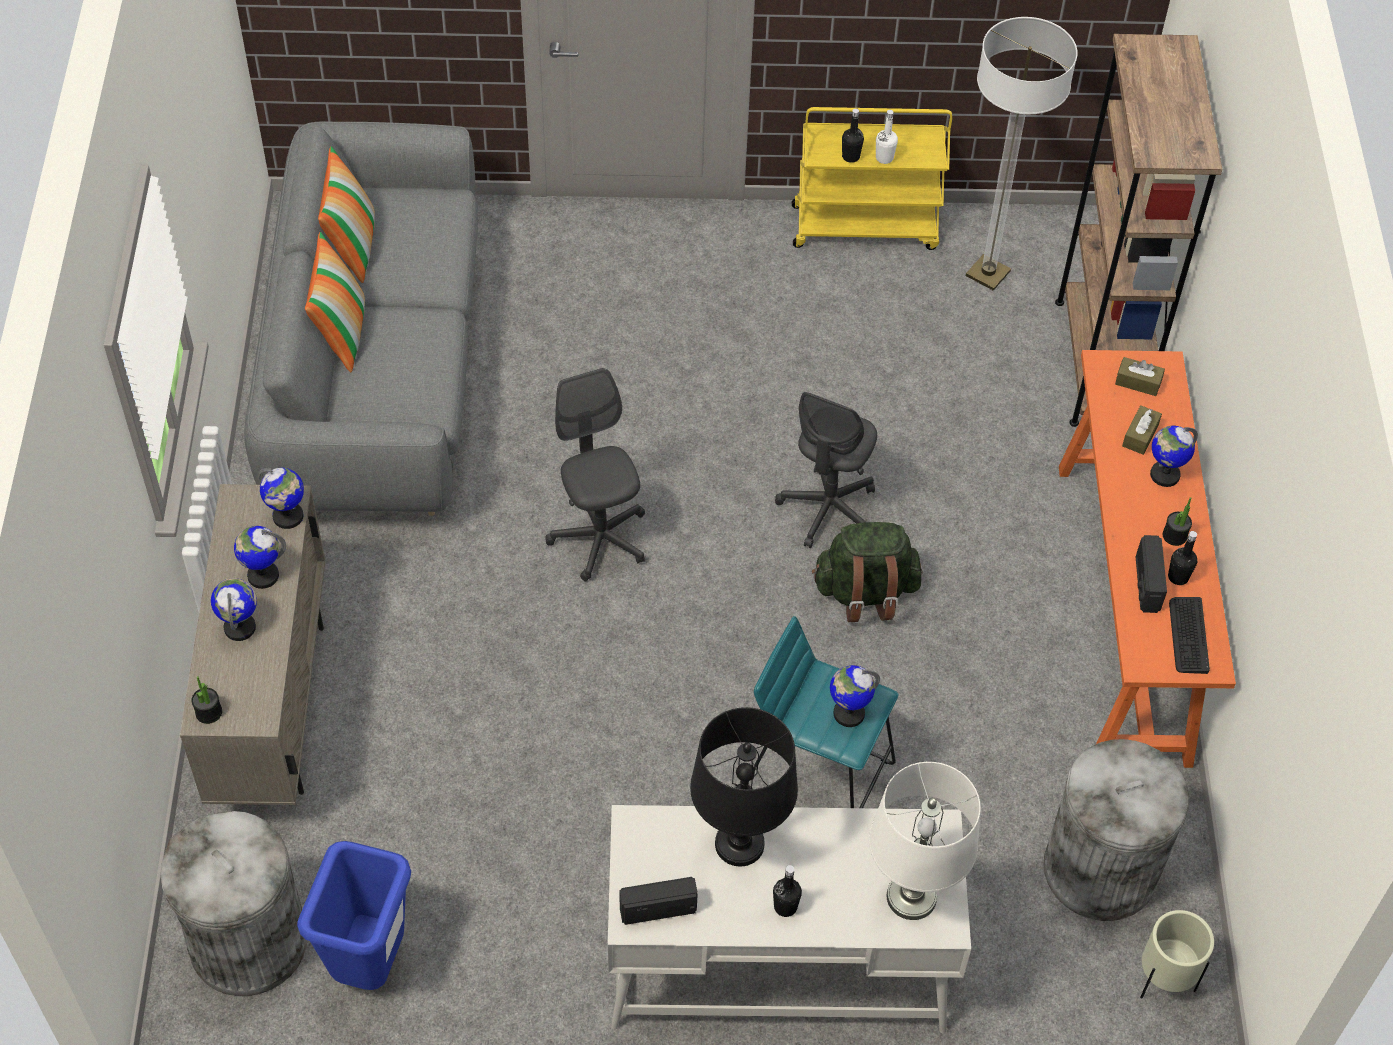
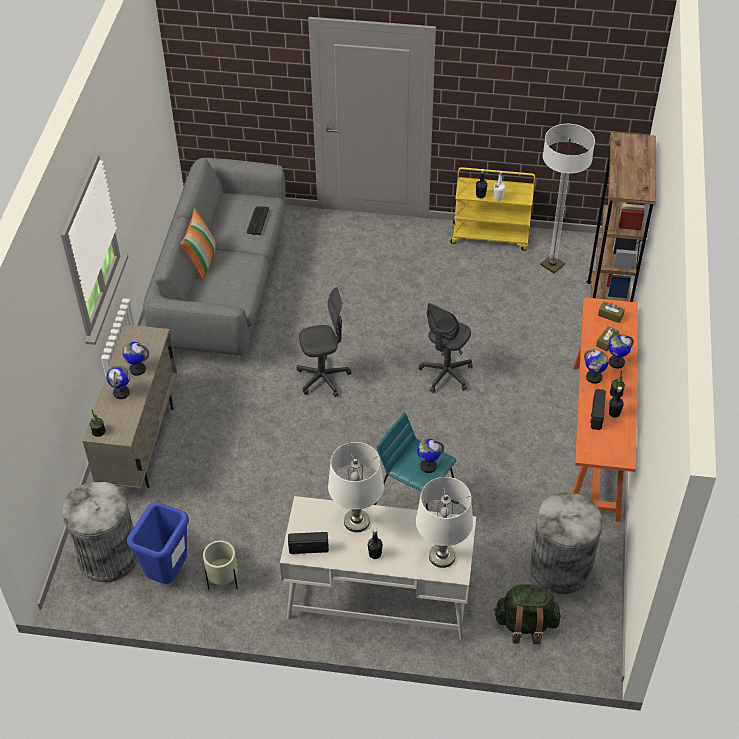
camera: 10 degrees right, 5 degrees down
(288, 517) = (155, 342): globe -> globe (594, 377)
(352, 246) = (215, 220): pillow -> none
(599, 539) = (323, 378): grey office chair -> grey office chair turned 90 degrees clockwise
(739, 844) = (357, 521): black table lamp -> white table lamp
(865, 592) = (458, 417): green backpack -> green backpack (525, 625)
(1164, 980) = (585, 626): beige planter -> beige planter (223, 581)
(1188, 635) = (614, 443): keyboard -> keyboard (257, 221)

